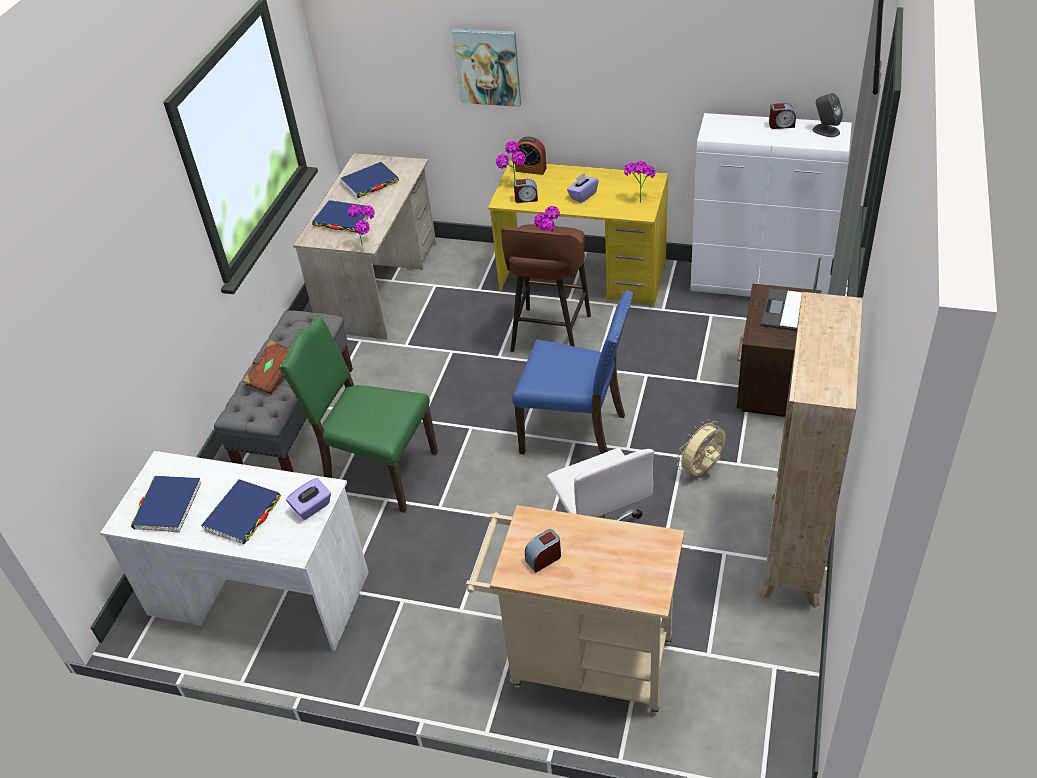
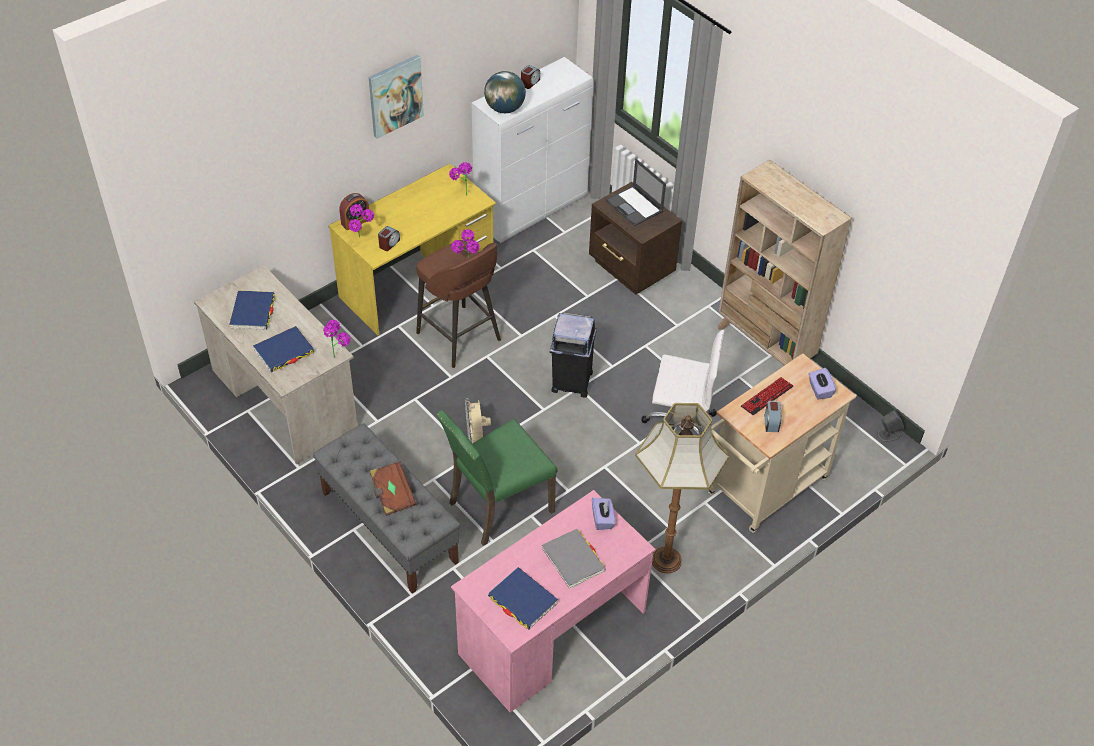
camera: 60 degrees left, 5 degrees up
(243, 514) = (573, 560): blue book -> grey book
(259, 593) = (552, 633): white desk -> pink desk
(416, 630) = (666, 559): none -> floor lamp
(488, 67) = (305, 155): picture -> picture (395, 95)
(576, 432) = (571, 381): blue chair -> black trash can
(580, 534) = (767, 397): none -> keyboard
(583, 195) = (422, 215): purple tissue box -> purple tissue box (819, 390)
(702, 470) = (666, 344): beige fan -> beige fan (476, 438)
(723, 131) = (505, 108): none -> globe
(825, 131) = (560, 71): grey speaker -> grey speaker (888, 435)

